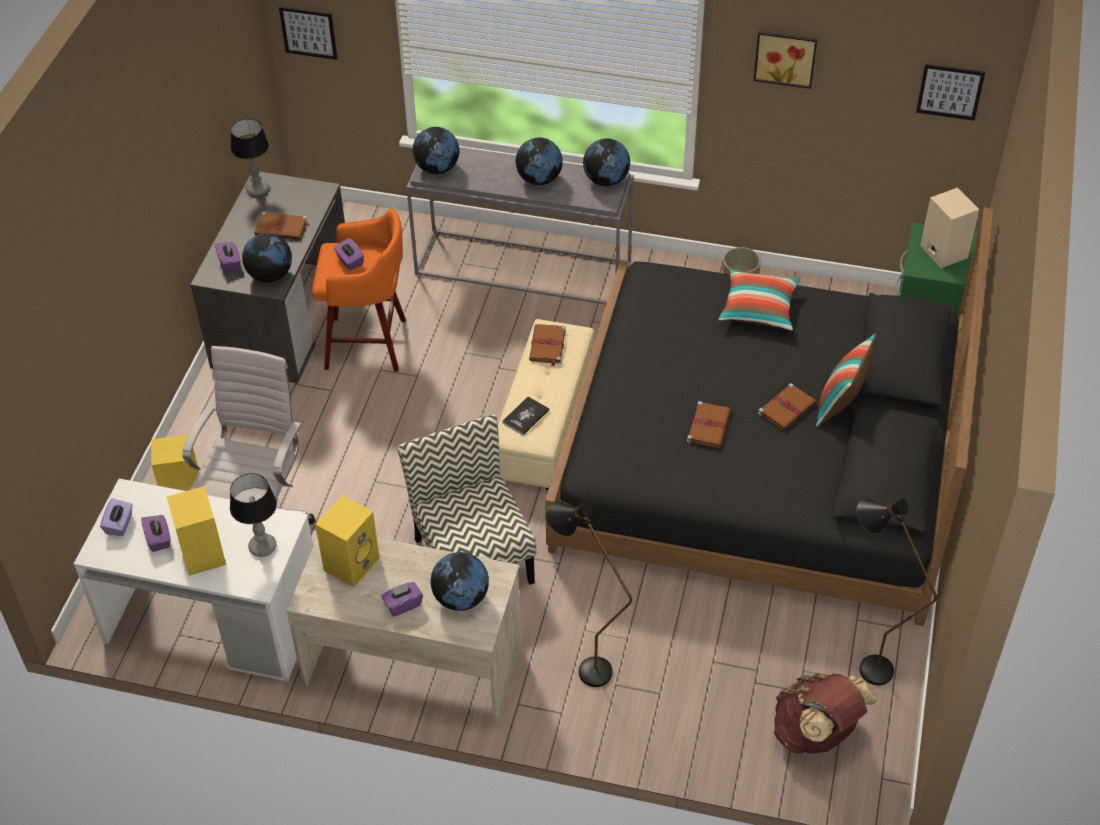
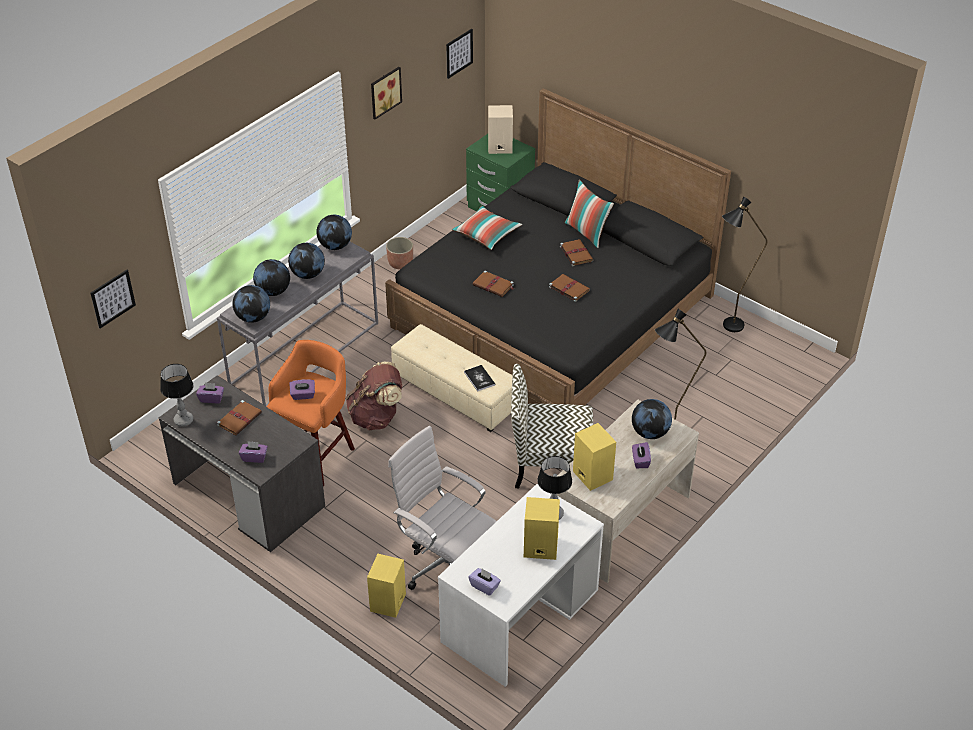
camera: 65 degrees left, 5 degrees down
(159, 539) = (512, 567): purple tissue box -> purple tissue box (211, 398)
(270, 275) = (287, 439): globe -> globe (273, 291)
(547, 346) = (423, 348): brown book -> brown book (493, 285)
(816, 734) = (763, 364): brown backpack -> brown backpack (376, 417)

